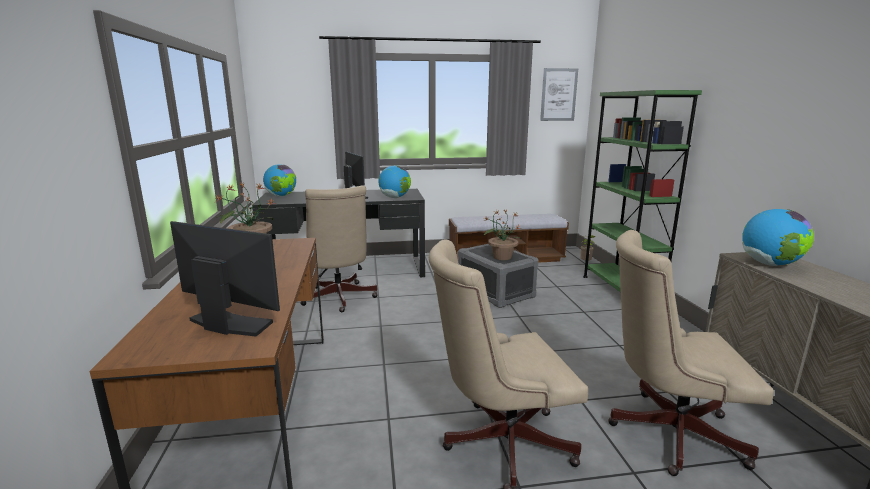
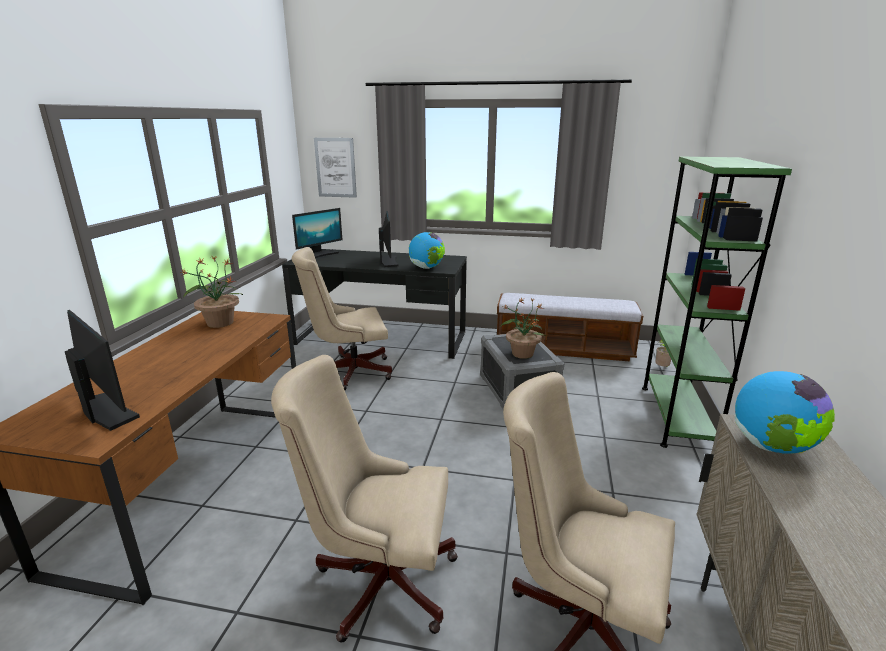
camera: 20 degrees right, 5 degrees up
(281, 196) = (320, 254): globe -> monitor
(338, 299) = (349, 372): beige office chair -> beige office chair turned 75 degrees clockwise
(558, 94) = (657, 149): picture -> picture (335, 167)

